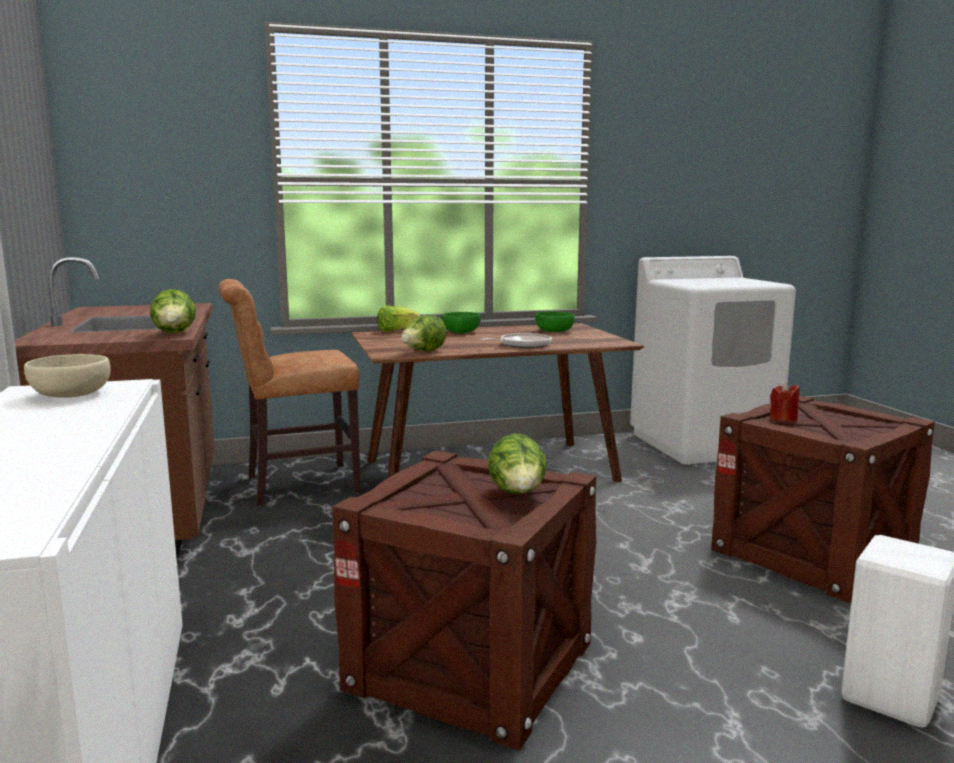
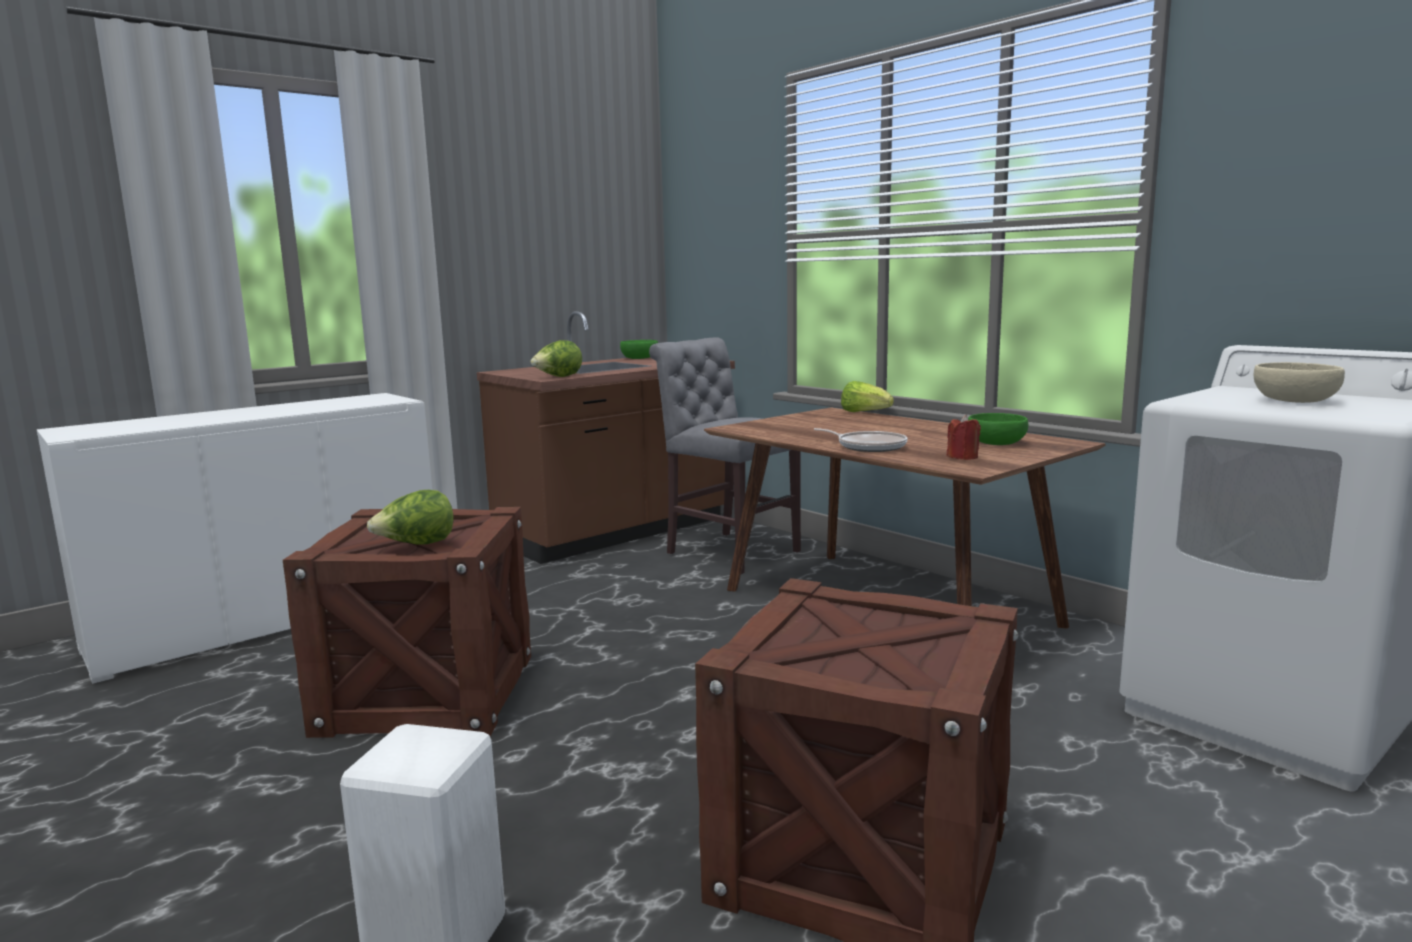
camera: 65 degrees right, 0 degrees up
(70, 395) = (362, 400): beige bowl -> beige bowl (1293, 401)
(295, 486) = (728, 551): brown chair -> grey chair
(423, 352) = (762, 432): lettuce -> none
(461, 332) = (907, 424): green bowl -> green bowl (640, 358)
(783, 419) = (841, 613): red candle -> red candle (962, 457)

